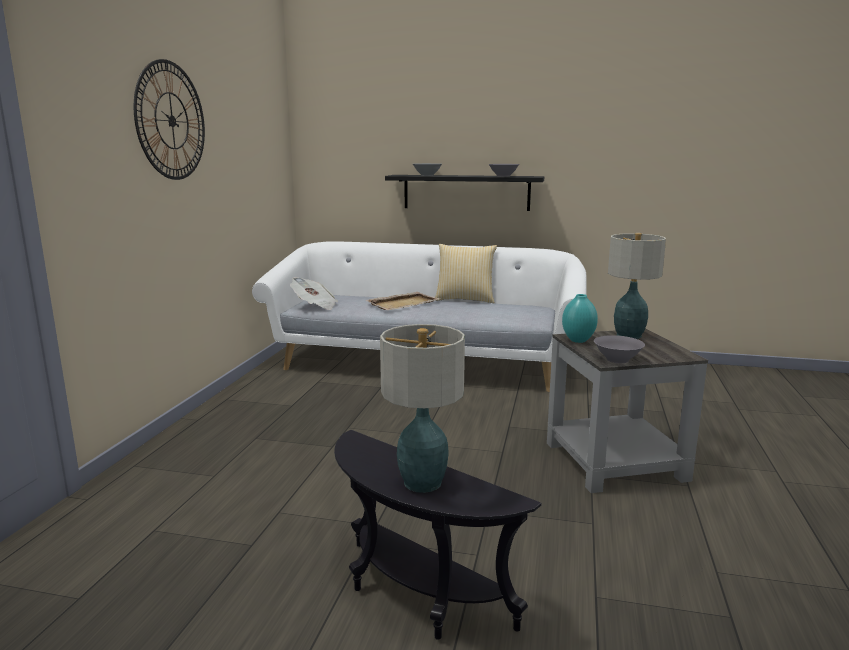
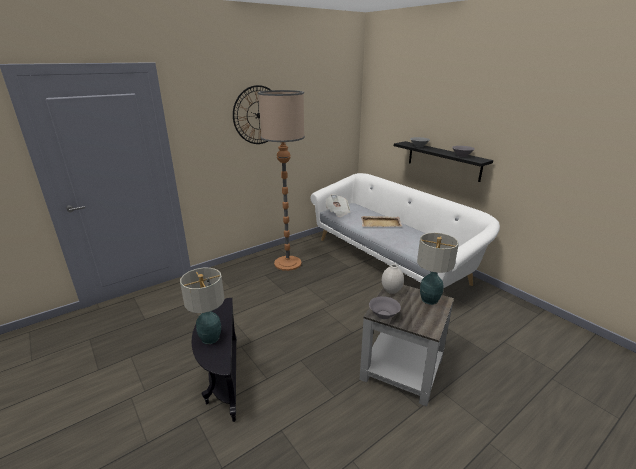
camera: 40 degrees right, 10 degrees up
(273, 411) = (288, 263): none -> floor lamp
(465, 299) = (422, 229): pillow -> none
(578, 340) = (391, 291): turquoise vase -> white vase

